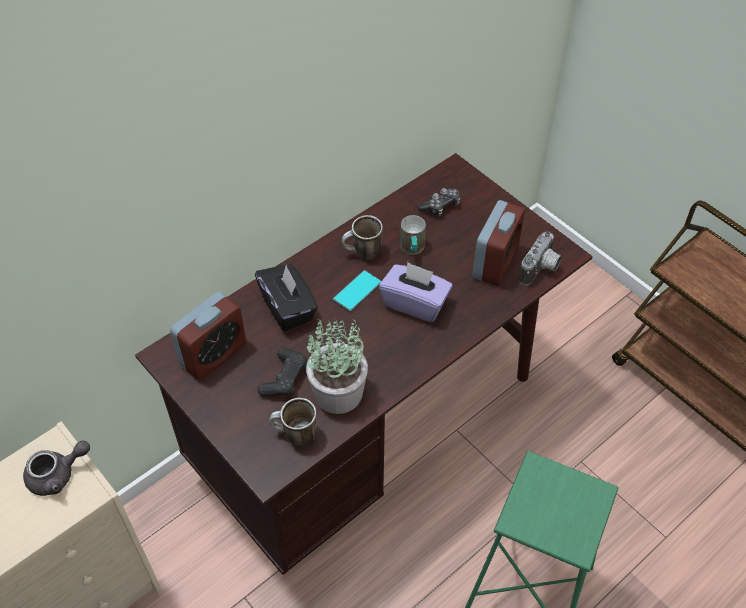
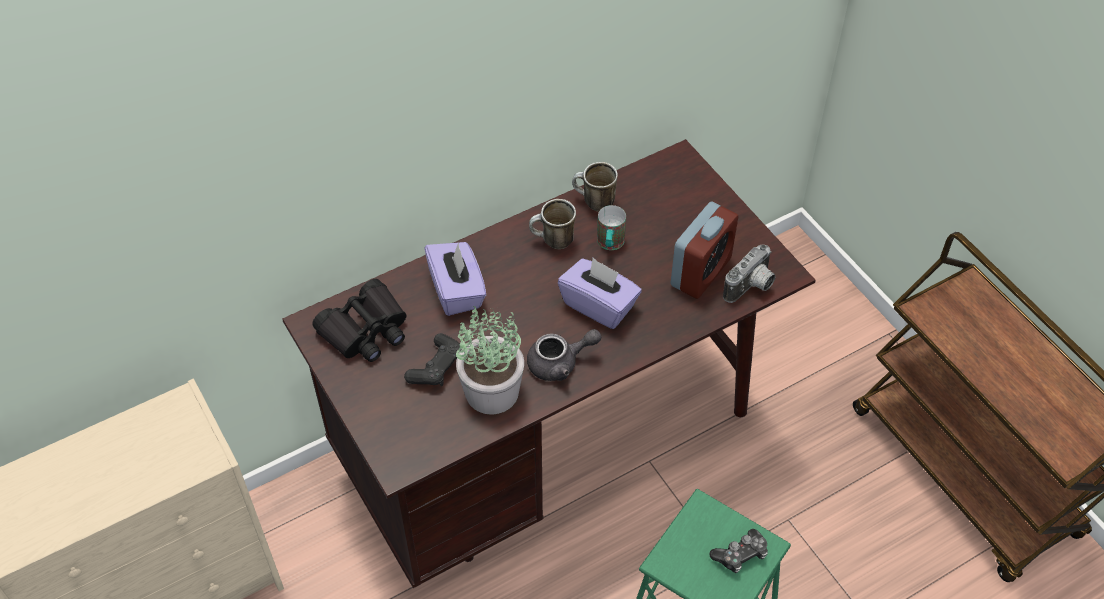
camera: 10 degrees right, 0 degrees up
(58, 475) = (180, 435): grey teapot -> grey teapot (560, 363)
(213, 355) = (365, 330): alarm clock -> black binoculars
(288, 308) = (457, 291): black tissue box -> purple tissue box
(295, 436) = (435, 431): mug -> mug (593, 203)
(357, 291) = (537, 283): phone -> none
(440, 206) = (653, 199): game controller -> game controller (740, 555)

